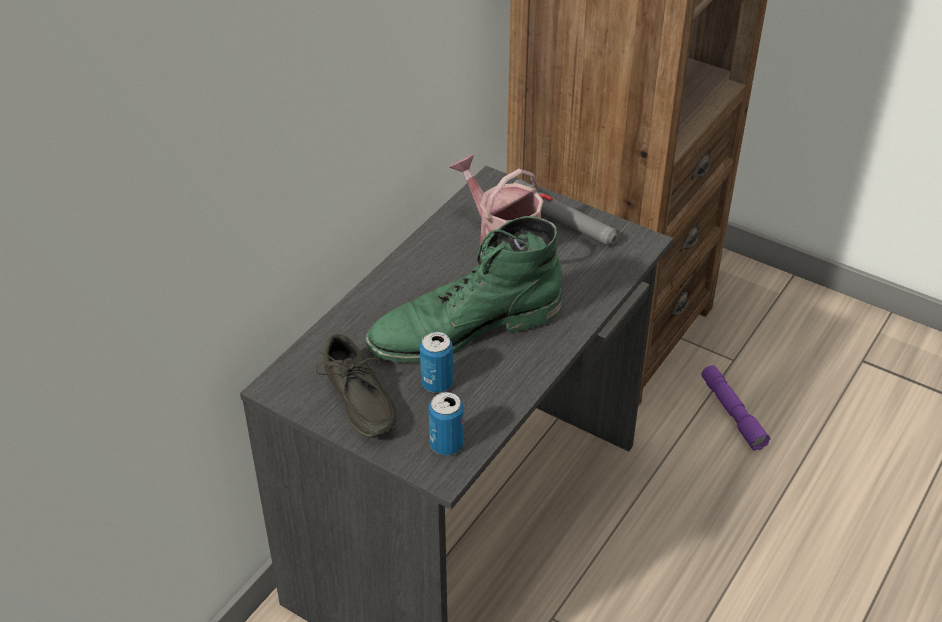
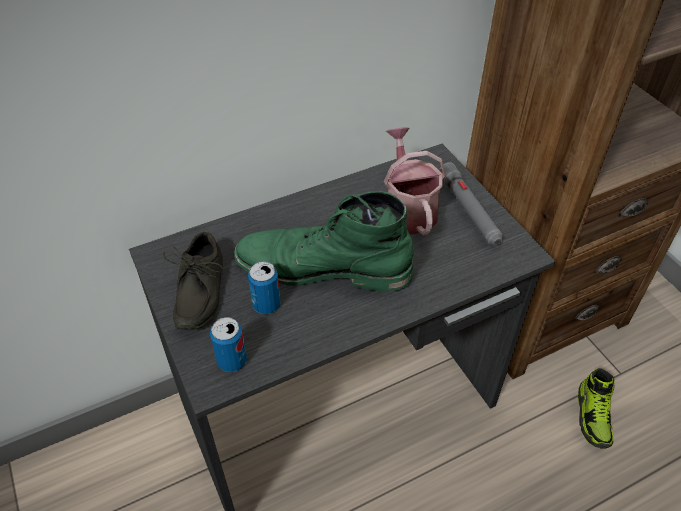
camera: 30 degrees right, 5 degrees up
(732, 413) = (593, 416): purple flashlight -> shoe

